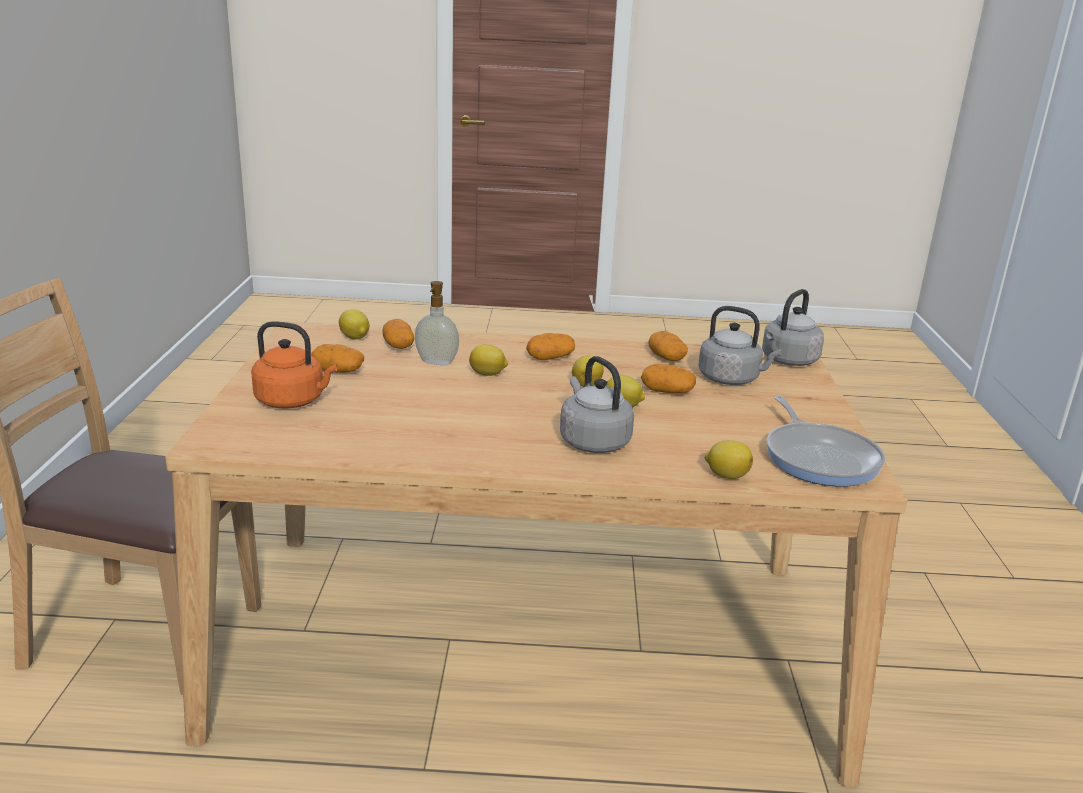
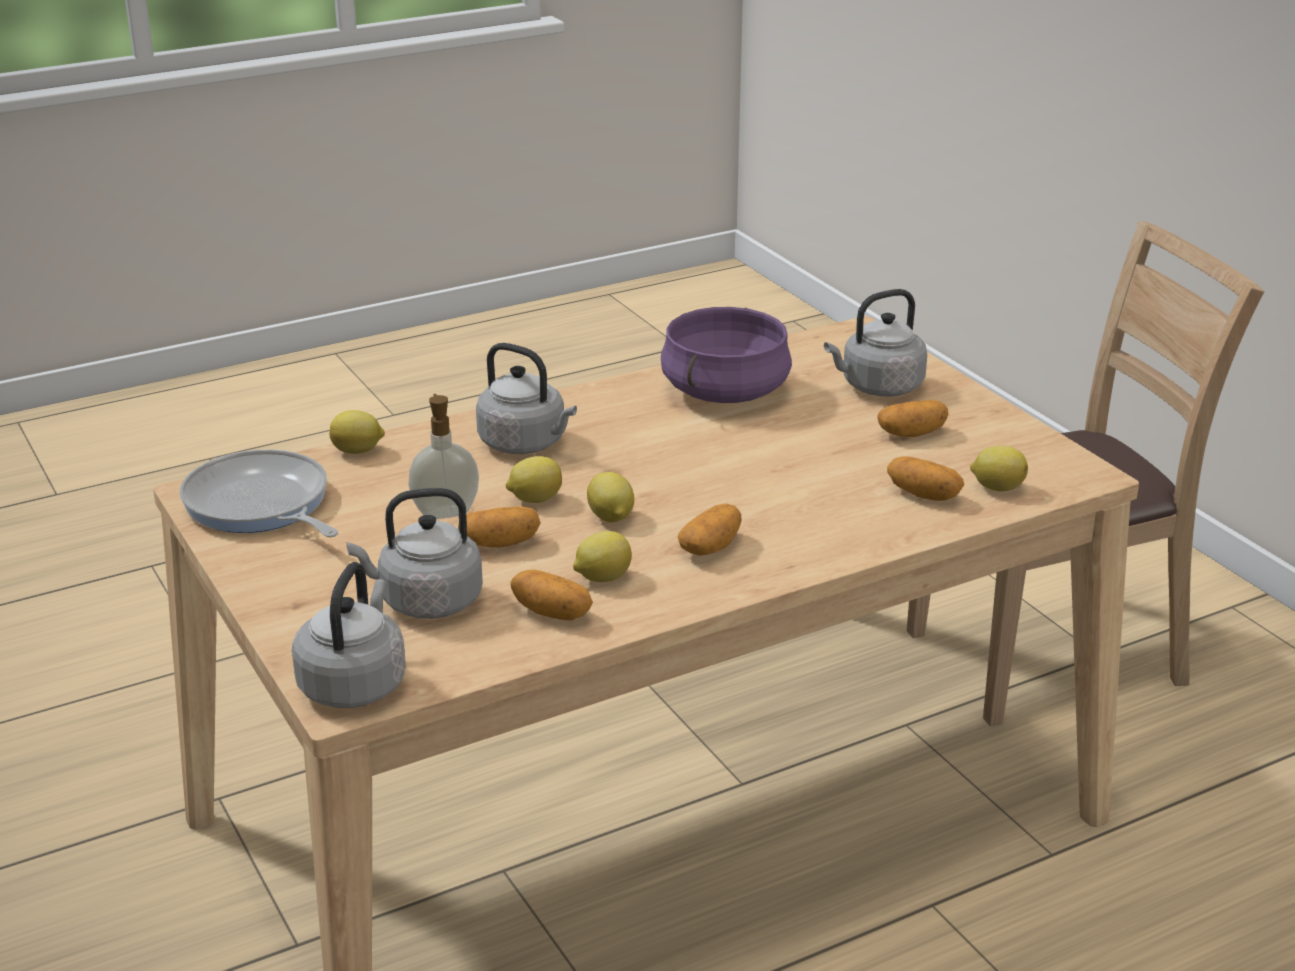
camera: 150 degrees right, 5 degrees up
(293, 401) = (878, 387): orange kettle -> grey kettle
(398, 432) = (724, 391): none -> purple cooking pot
(436, 362) = (834, 486): soap dispenser -> soap dispenser (445, 512)
(488, 374) = (747, 490): lemon -> lemon (602, 578)

